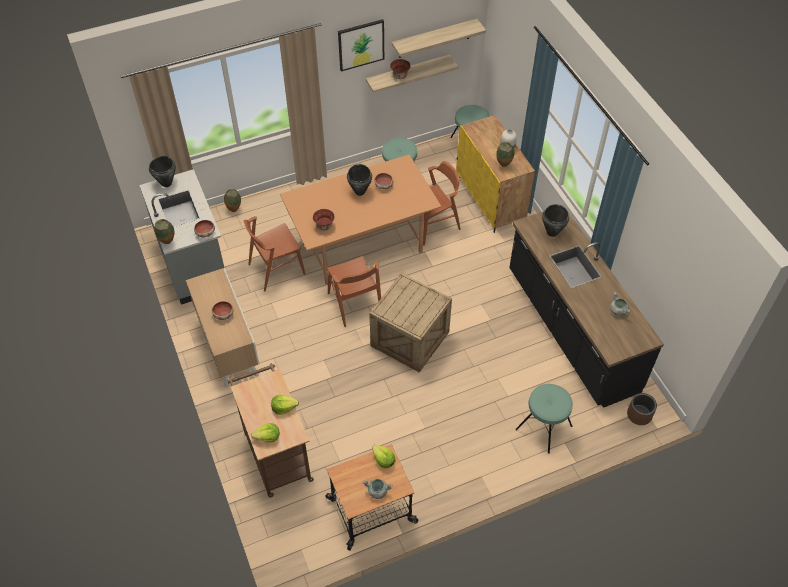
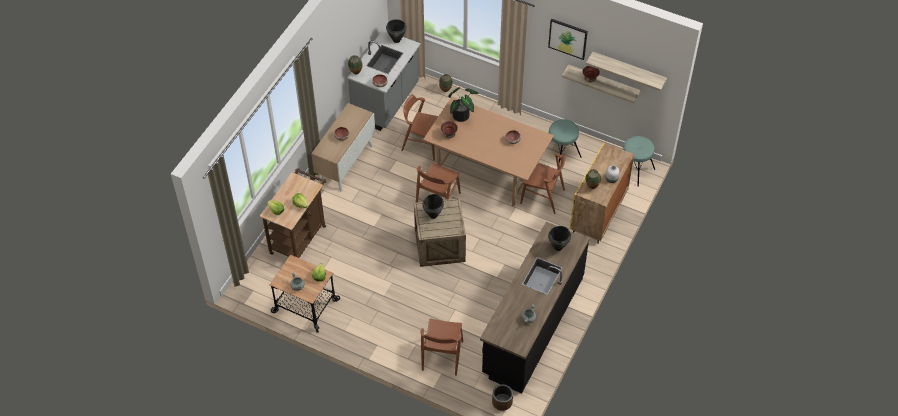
camera: 50 degrees right, 0 degrees up
(313, 200) = (463, 115): none -> potted plant
(360, 191) = (495, 132): black cooking pot -> black cooking pot (433, 215)
(543, 427) = (442, 356): turquoise stool -> brown chair

